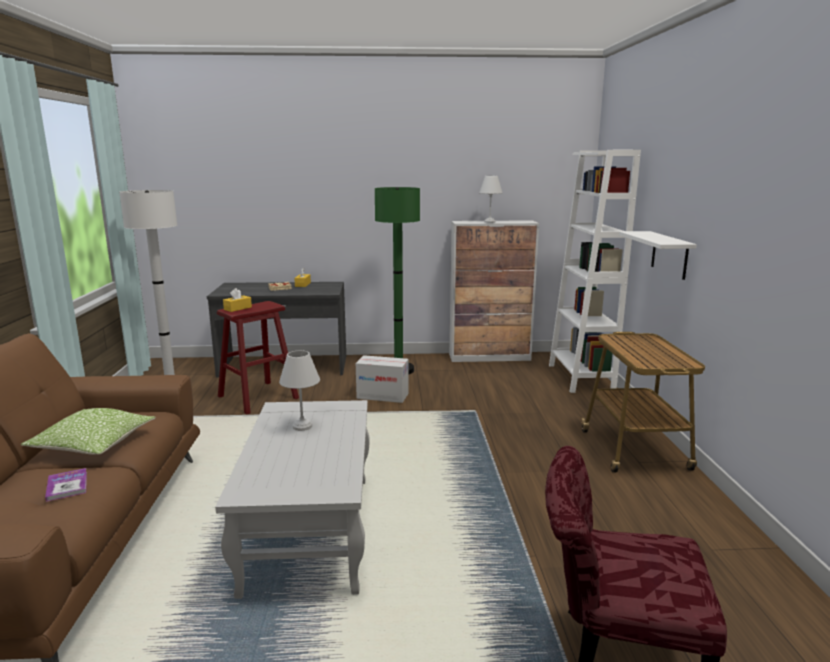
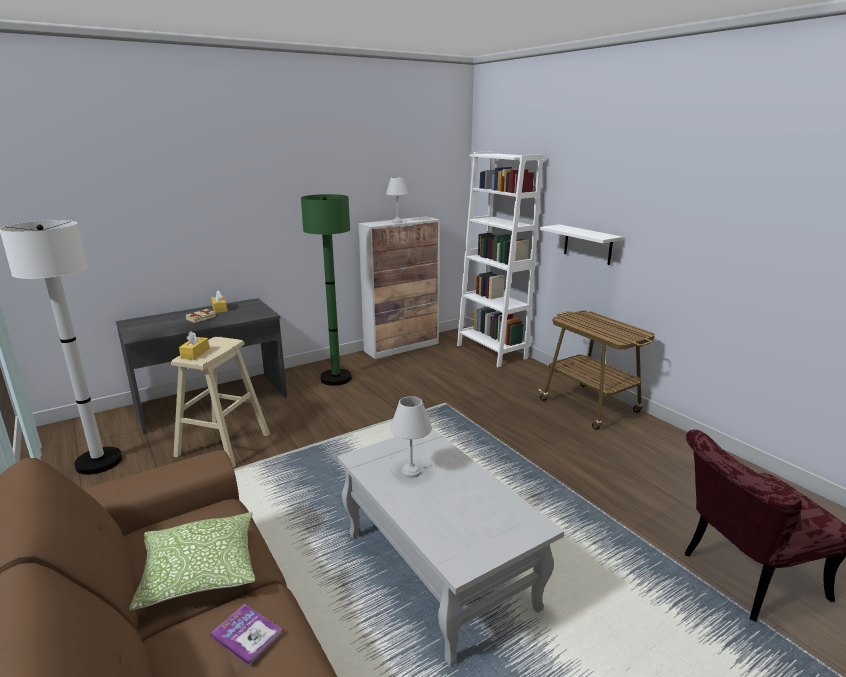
camera: 30 degrees left, 5 degrees up
(258, 397) = (223, 445): red stool -> beige stool
(382, 396) = (351, 410): cardboard box -> none

